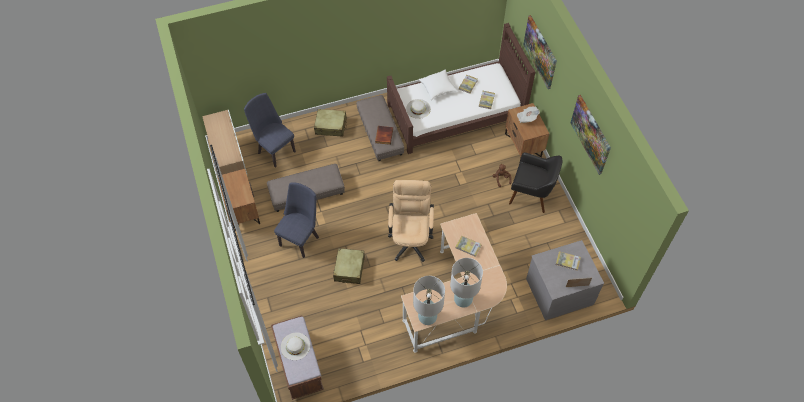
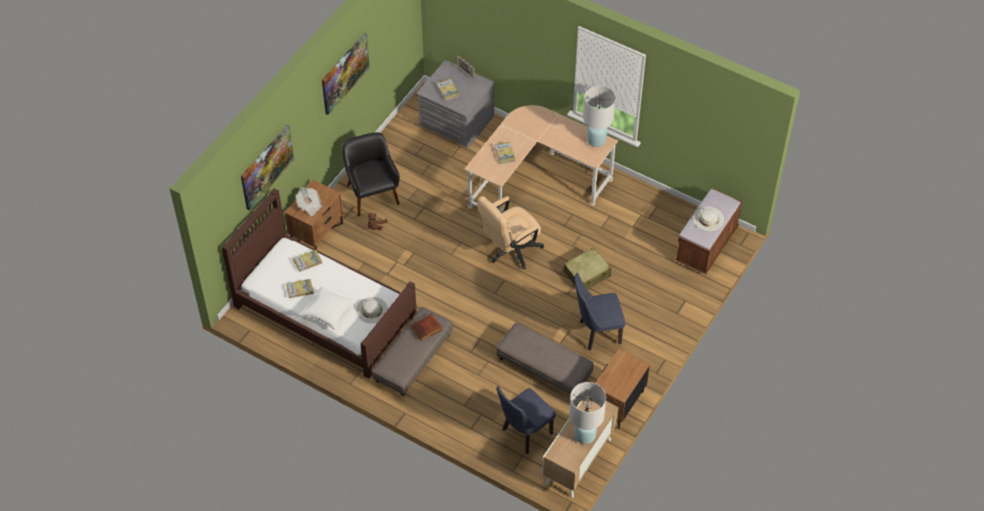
camera: 130 degrees left, 5 degrees down
(274, 150) = (524, 434): blue chair -> blue chair turned 45 degrees clockwise
(331, 126) = (446, 407): beige suitcase -> none
(463, 299) = (556, 128): white table lamp -> white table lamp (584, 435)

